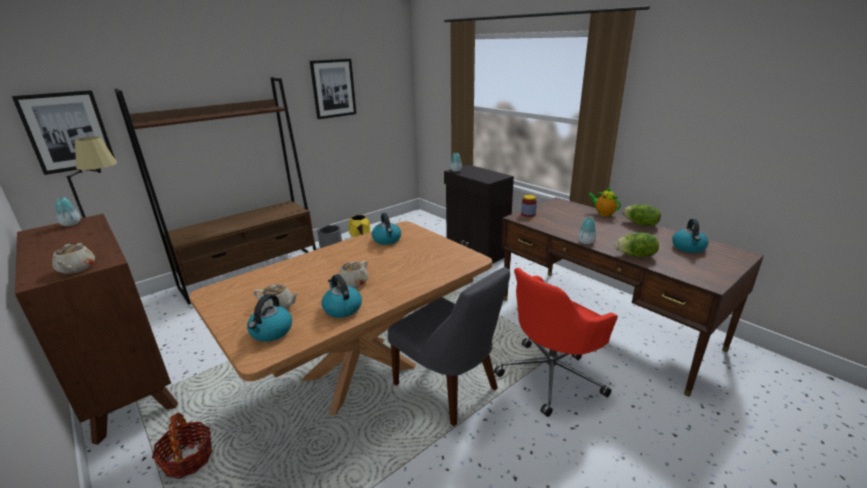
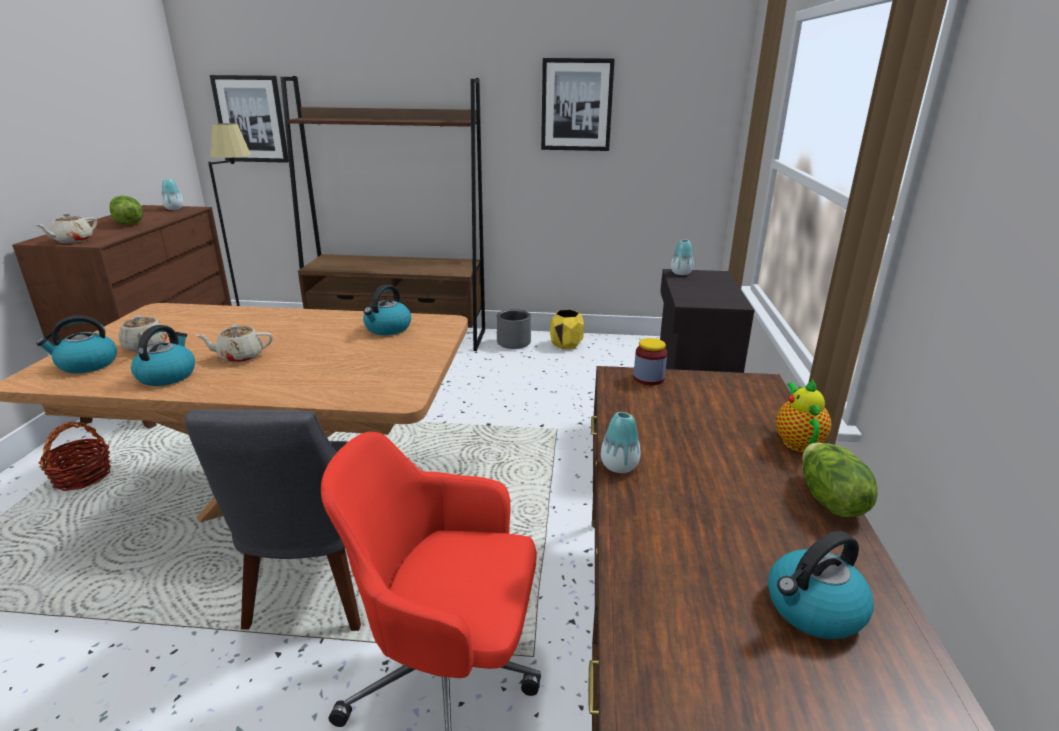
camera: 45 degrees right, 0 degrees up
(635, 255) = (642, 543): lettuce -> lettuce (128, 223)

